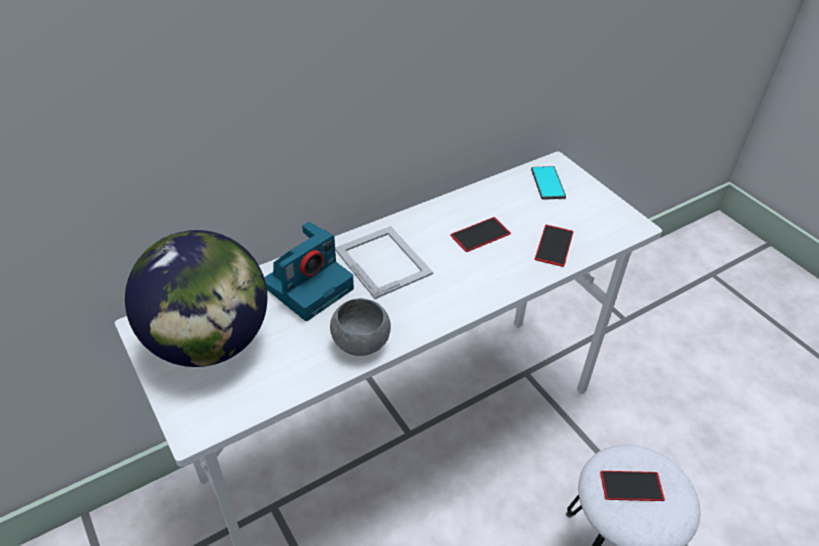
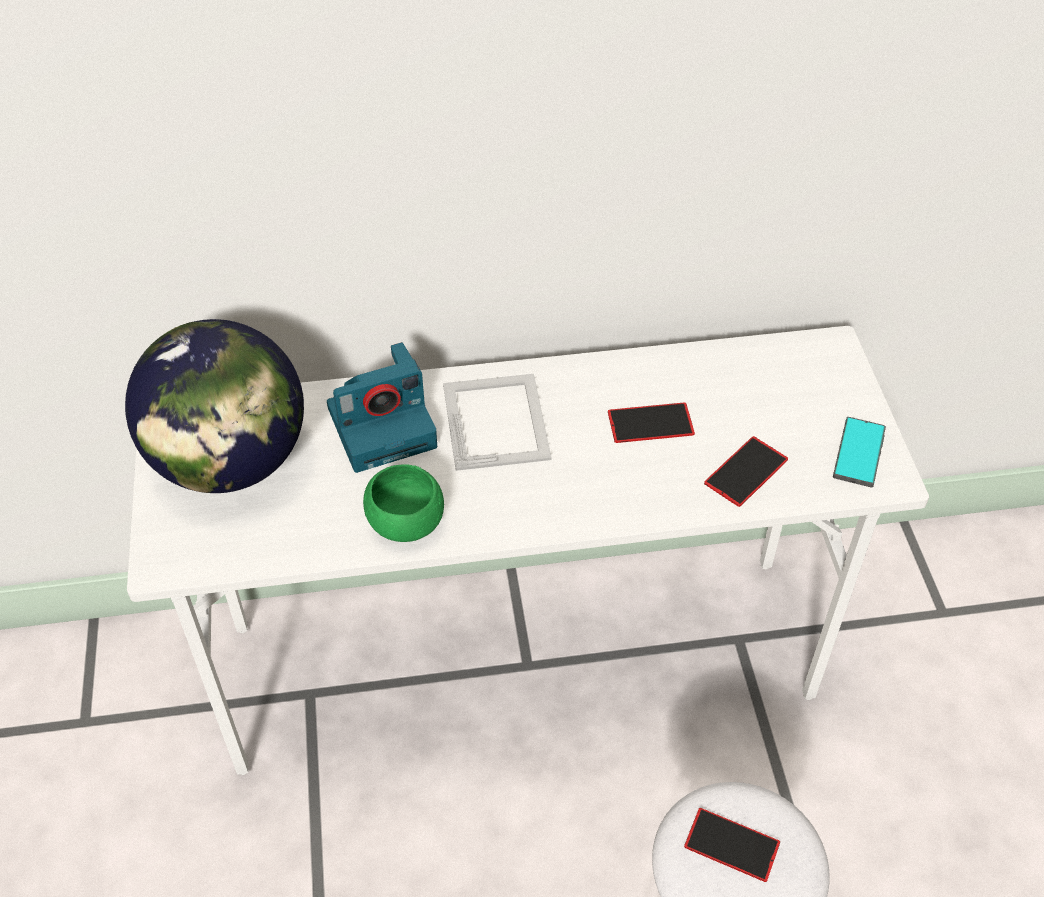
camera: 25 degrees right, 5 degrees up
(361, 343) = (406, 524): grey bowl -> green bowl
(548, 183) = (800, 373): phone -> phone (859, 453)

